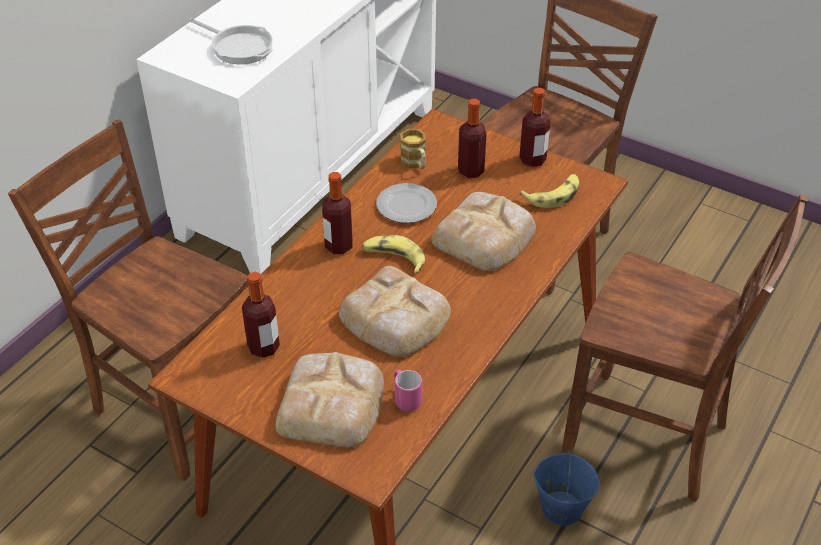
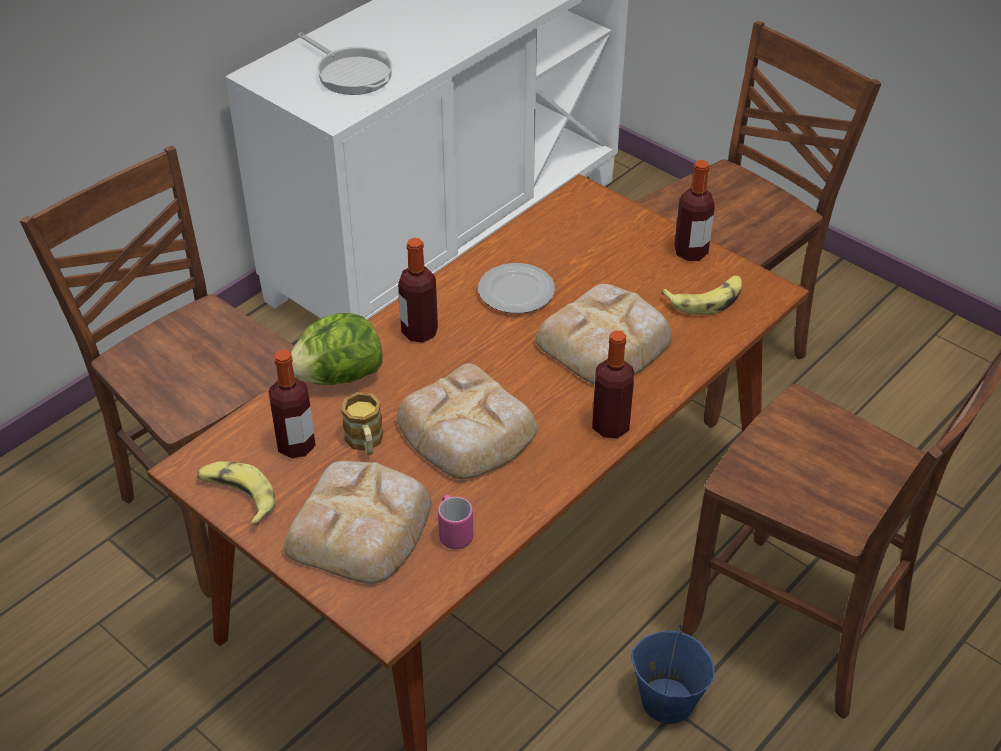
camera: 10 degrees right, 0 degrees up
(283, 289) = (339, 377): none -> lettuce
(394, 258) = (484, 356): banana -> banana (238, 496)
(415, 163) = (541, 240): mug -> mug (365, 443)
(470, 171) = (608, 257): bottle -> bottle (610, 426)

